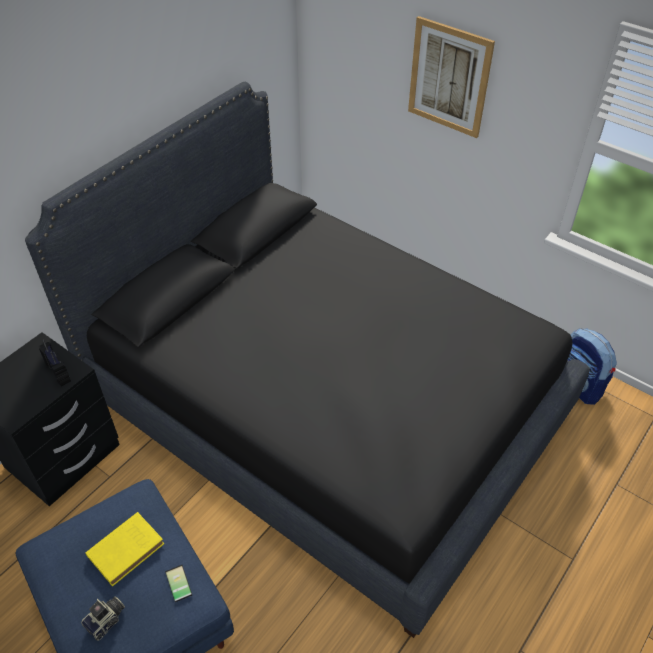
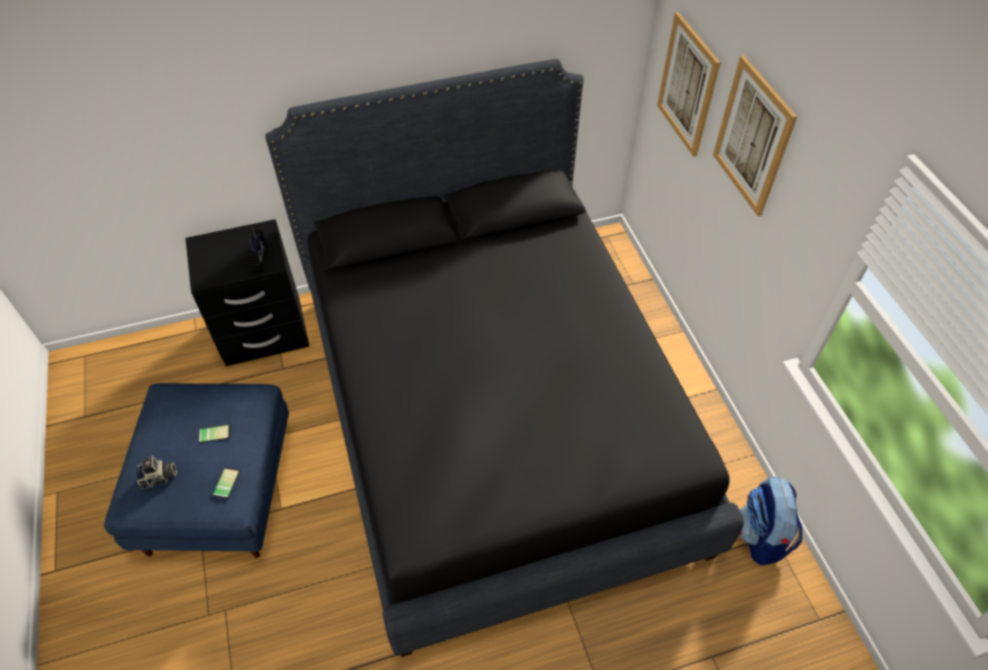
camera: 35 degrees right, 5 degrees up
(127, 548) = (214, 432): yellow book -> phone
(357, 66) = (687, 85): none -> picture

